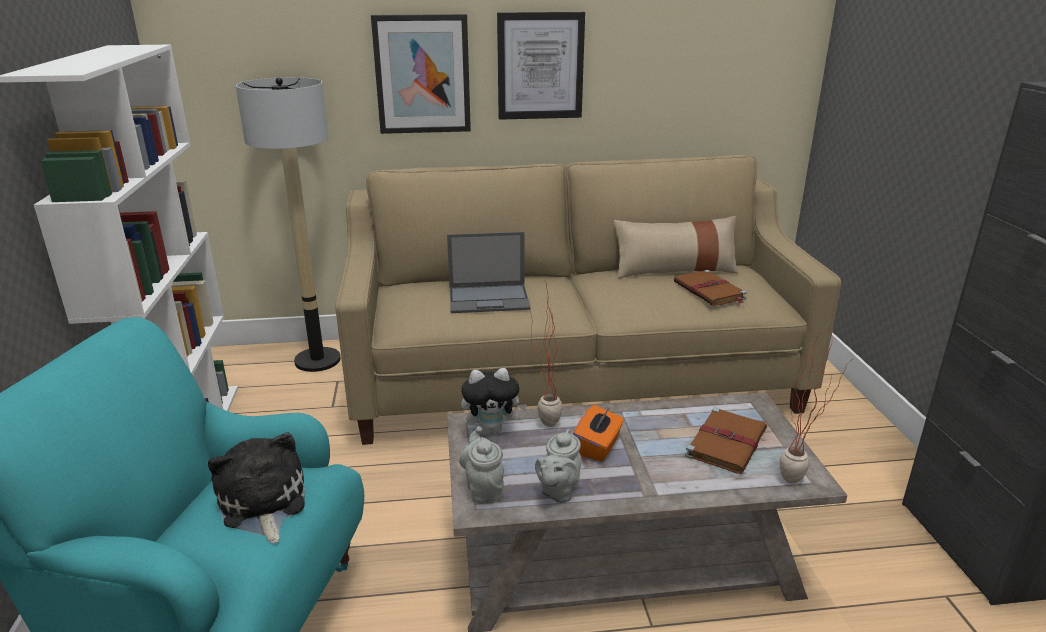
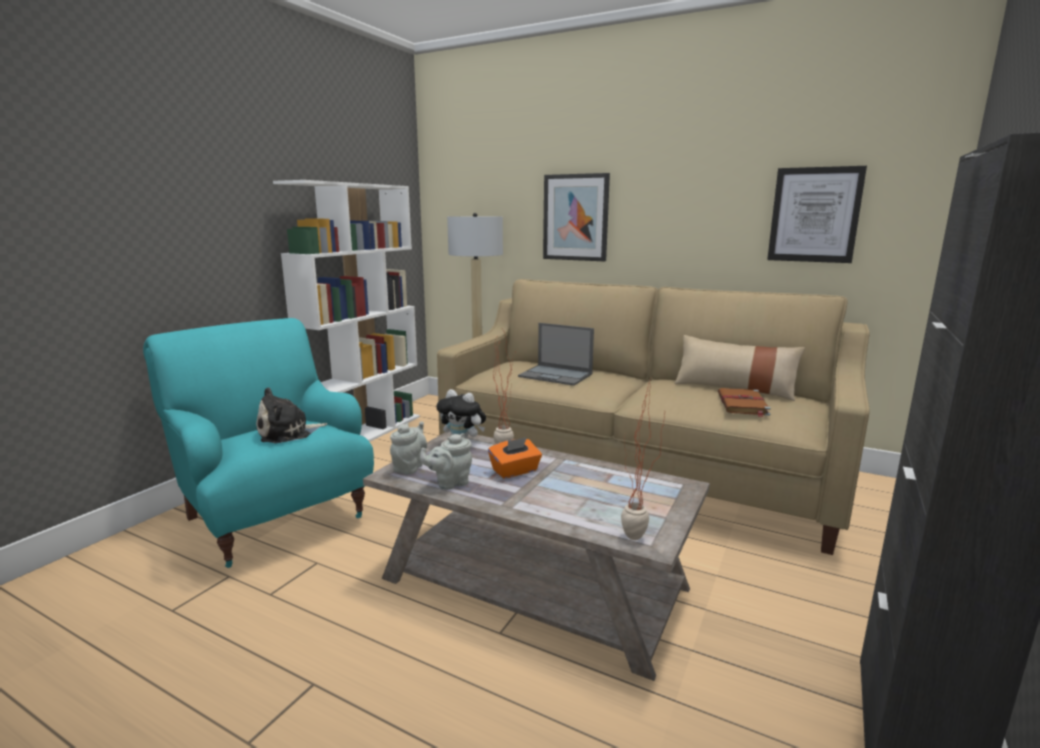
camera: 35 degrees right, 10 degrees down
(262, 505) = (287, 433): plush toy -> plush toy turned 135 degrees counterclockwise
(540, 66) = (663, 213): picture -> picture (814, 215)
(726, 442) = (618, 499): brown book -> none

